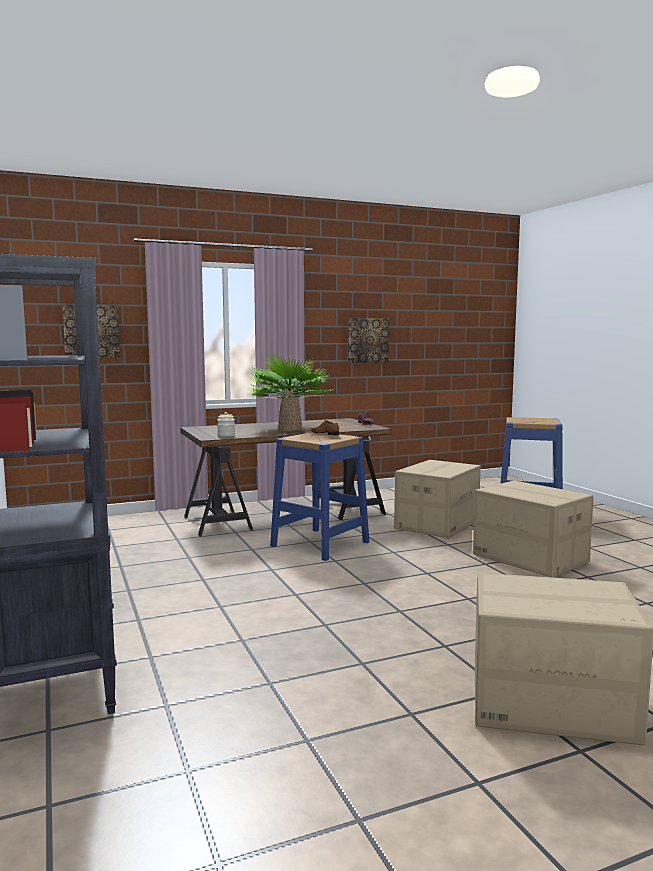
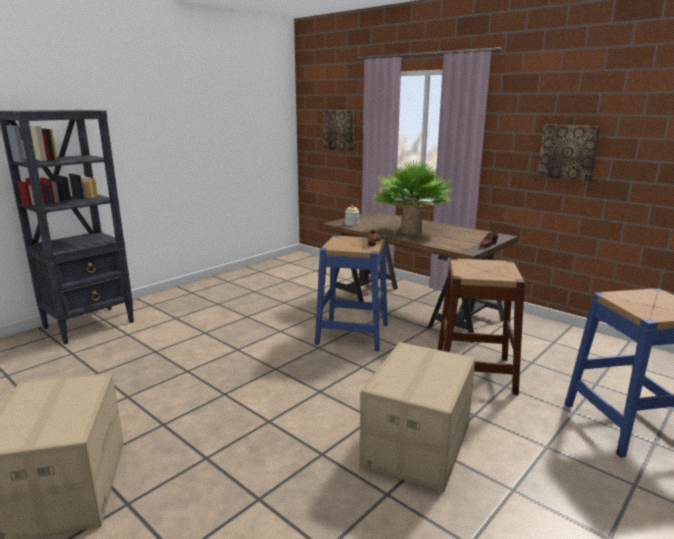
camera: 65 degrees right, 10 degrees up
(436, 524) = (474, 372): cardboard box -> brown stool

